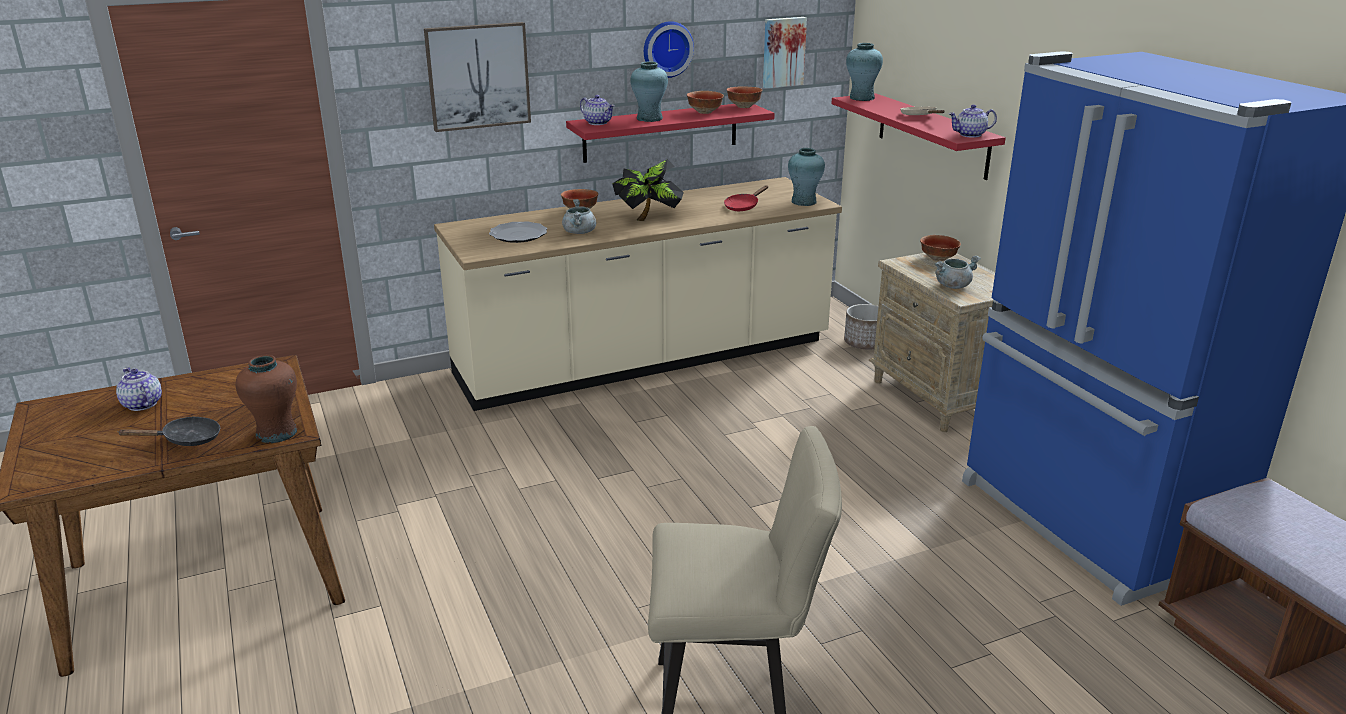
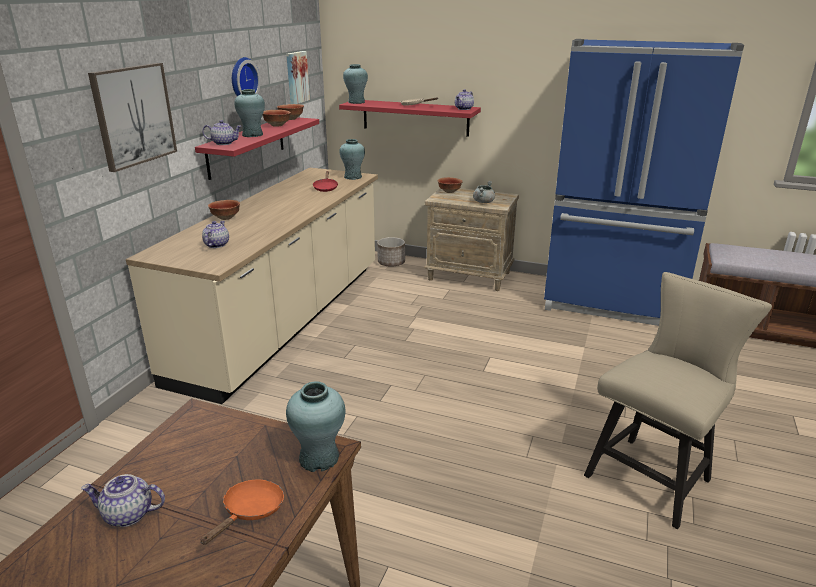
camera: 45 degrees left, 0 degrees up
(186, 439) = (250, 512): black frying pan -> orange frying pan
(277, 433) = (319, 458): brown vase -> turquoise vase
(518, 234) = (216, 245): plate -> teapot
(579, 232) = (258, 230): grey cooking pot -> none
(649, 220) = (286, 210): potted plant -> none

